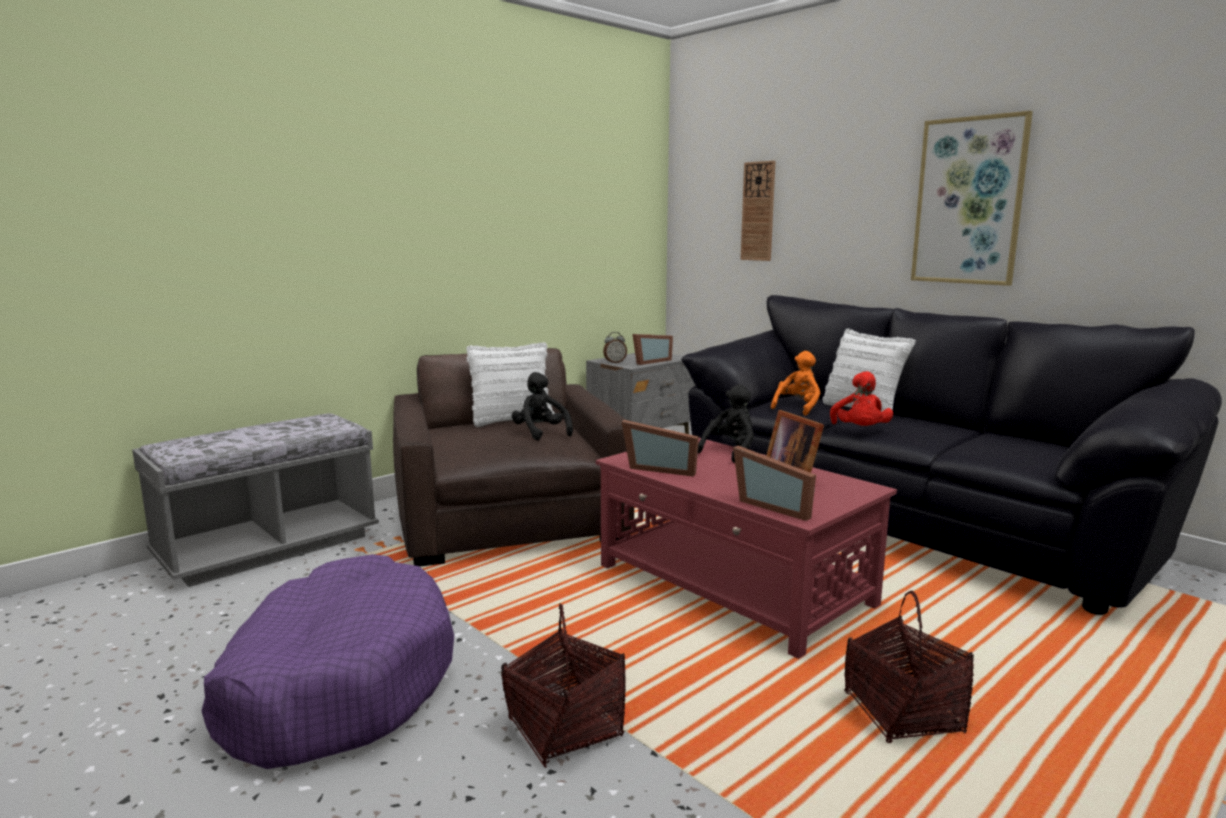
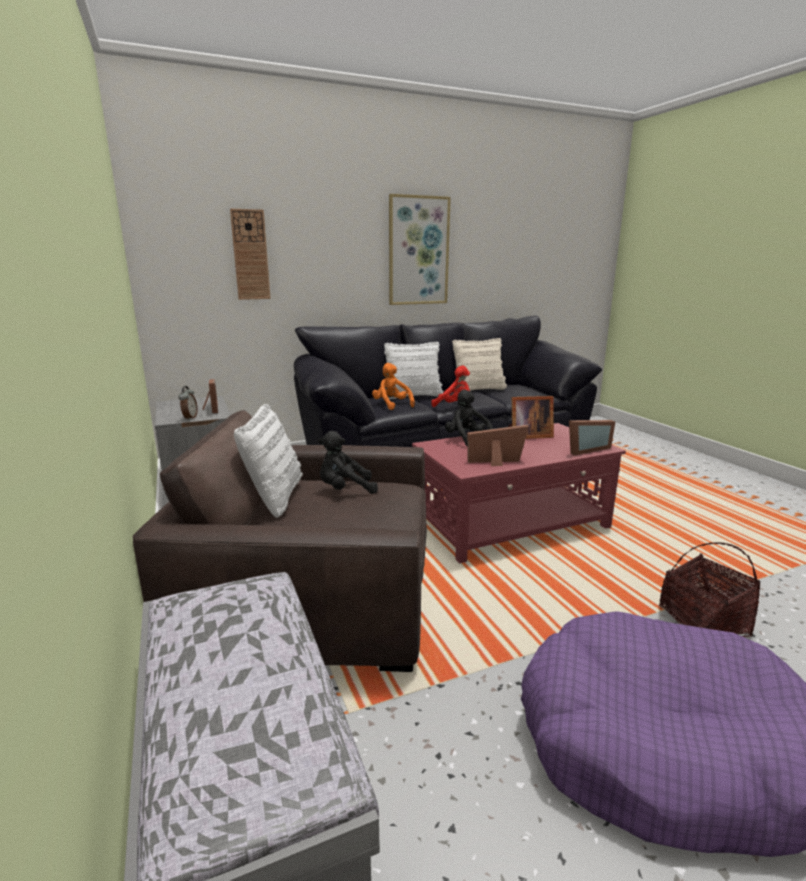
camera: 70 degrees left, 5 degrees up
(661, 468) = (497, 463): picture frame -> picture frame turned 135 degrees counterclockwise
(902, 713) = (662, 517): basket -> none
(975, 433) = (478, 390): none -> beige pillow

